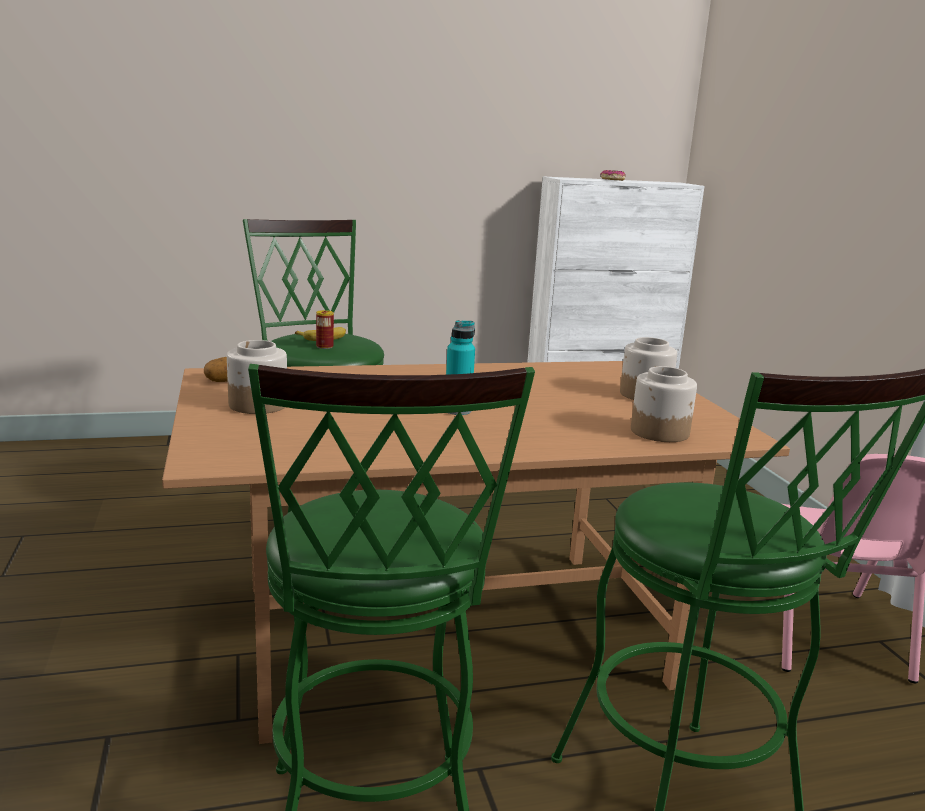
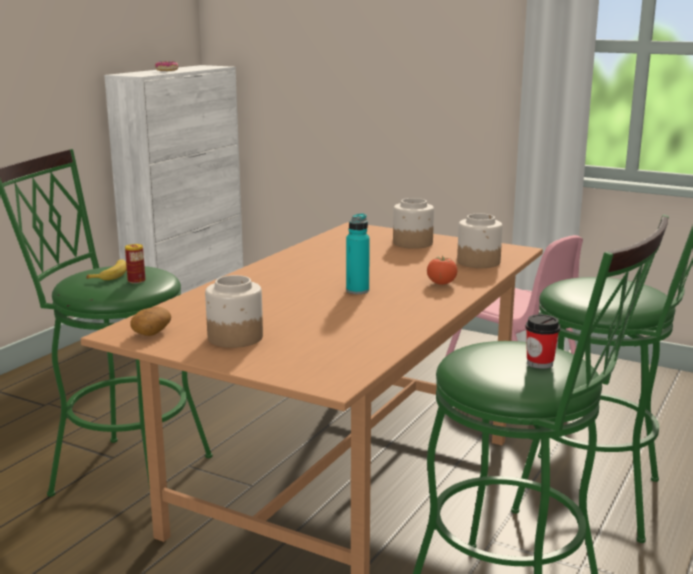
camera: 45 degrees left, 0 degrees up
(389, 533) = (540, 363): none -> cup
(552, 434) = (441, 284): none -> tomato

